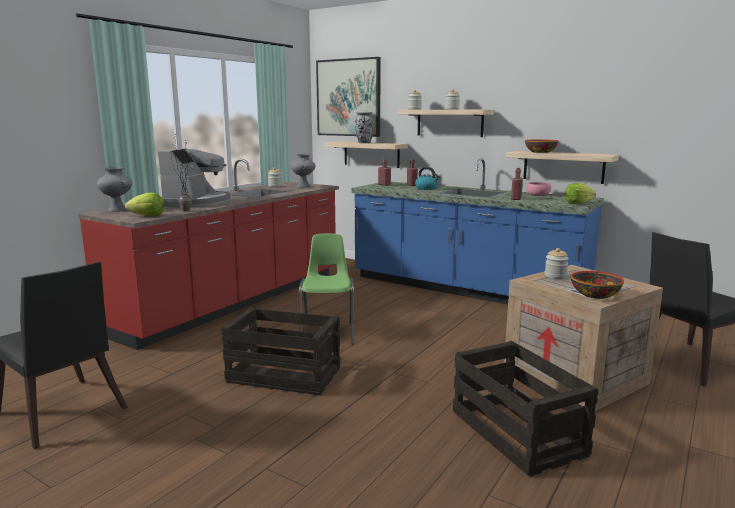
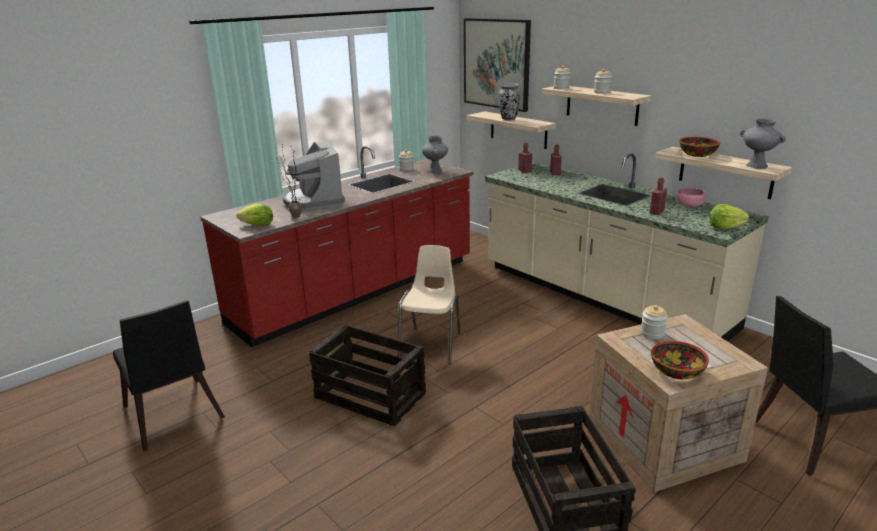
camera: 15 degrees right, 10 degrees up
(118, 210) = (236, 211): grey vase -> grey vase (757, 165)
(197, 202) = (314, 201): coffee machine -> coffee machine turned 135 degrees clockwise
(328, 333) = (431, 345): green chair -> beige chair
(427, 188) = (567, 181): kettle -> none
(465, 289) = (601, 297): blue counter -> beige counter

